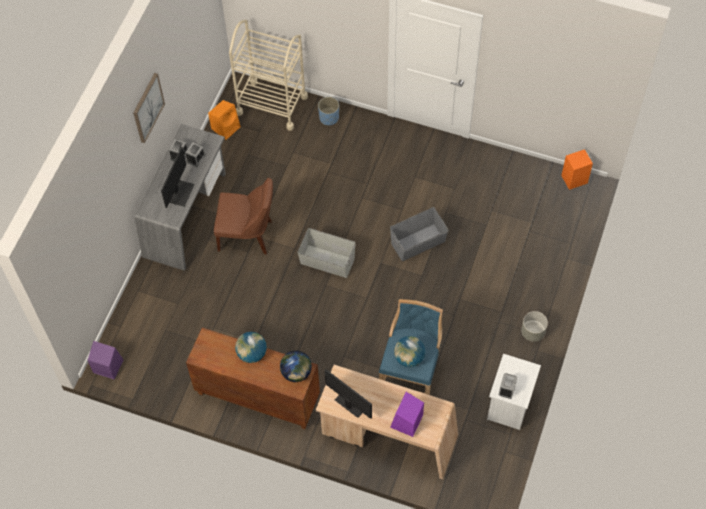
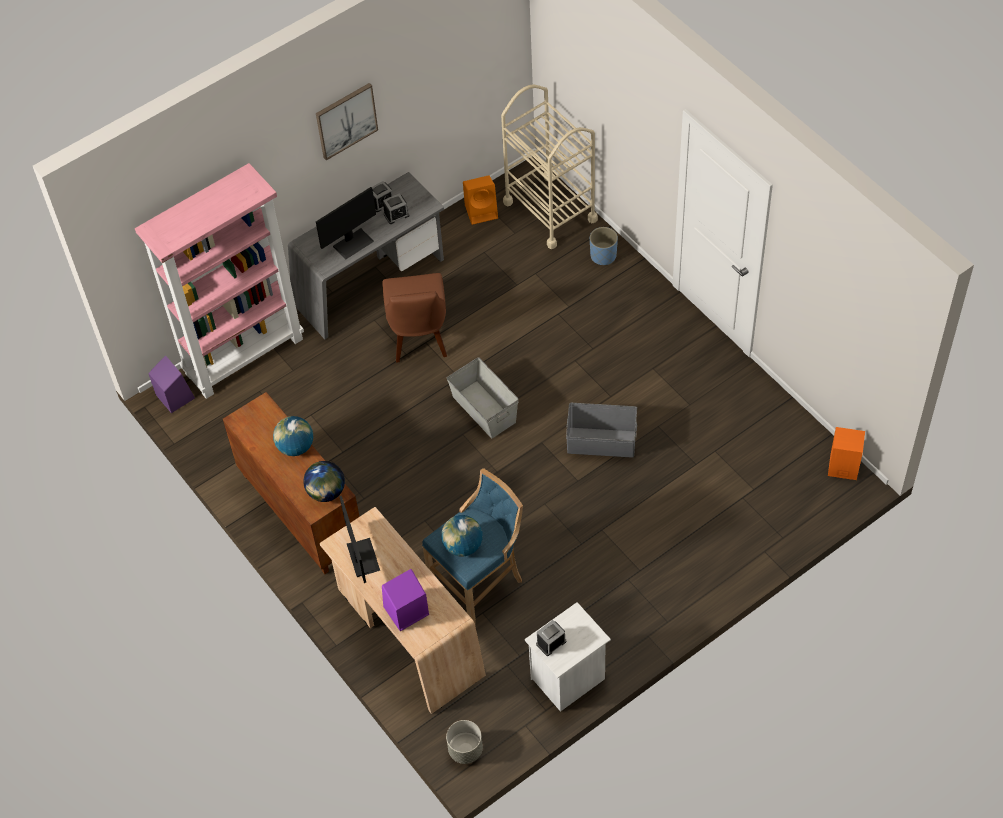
camera: 35 degrees right, 5 degrees down
(136, 311) = (244, 355): none -> pink bookcase
(248, 235) = (418, 337): brown chair -> brown chair turned 45 degrees clockwise
(533, 332) = (659, 612): grey planter -> grey planter (465, 750)

